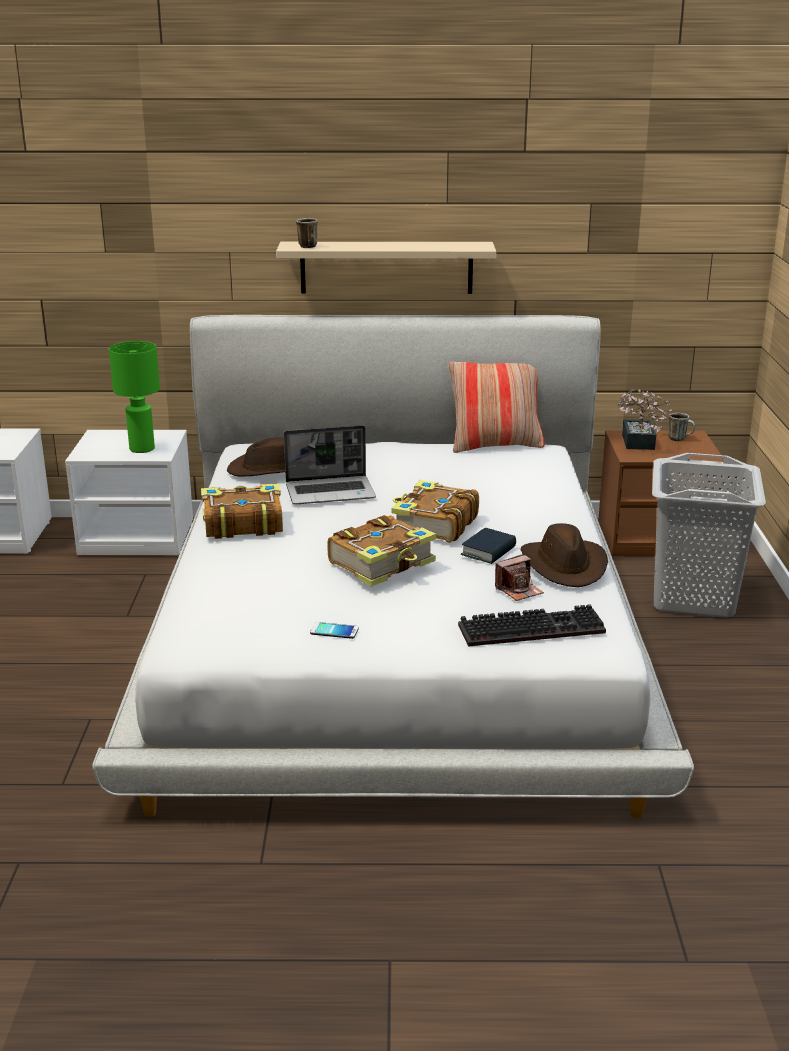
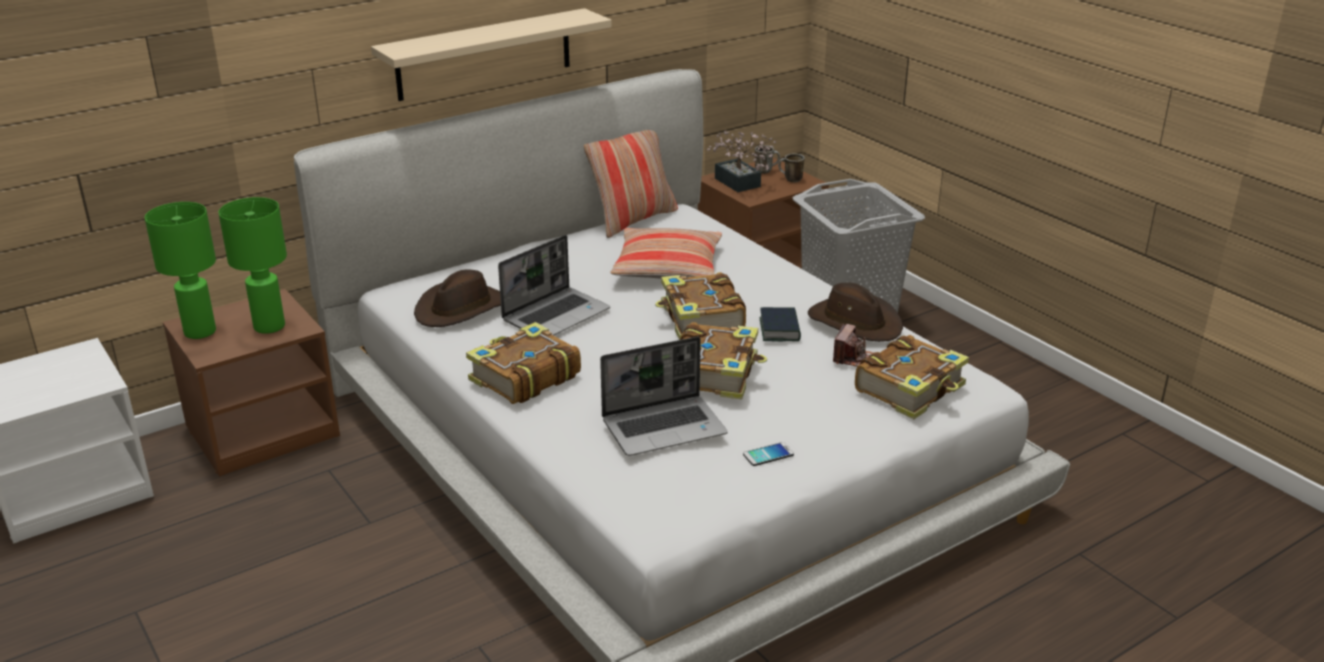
camera: 35 degrees left, 5 degrees up
(98, 440) = (199, 332): none -> green table lamp
(138, 537) = (263, 431): white nightstand -> brown nightstand
(282, 585) = (665, 427): none -> laptop
(305, 246) = (414, 48): mug -> mug (790, 179)
(469, 484) = (667, 267): none -> pillow
(533, 628) = (911, 389): keyboard -> book

